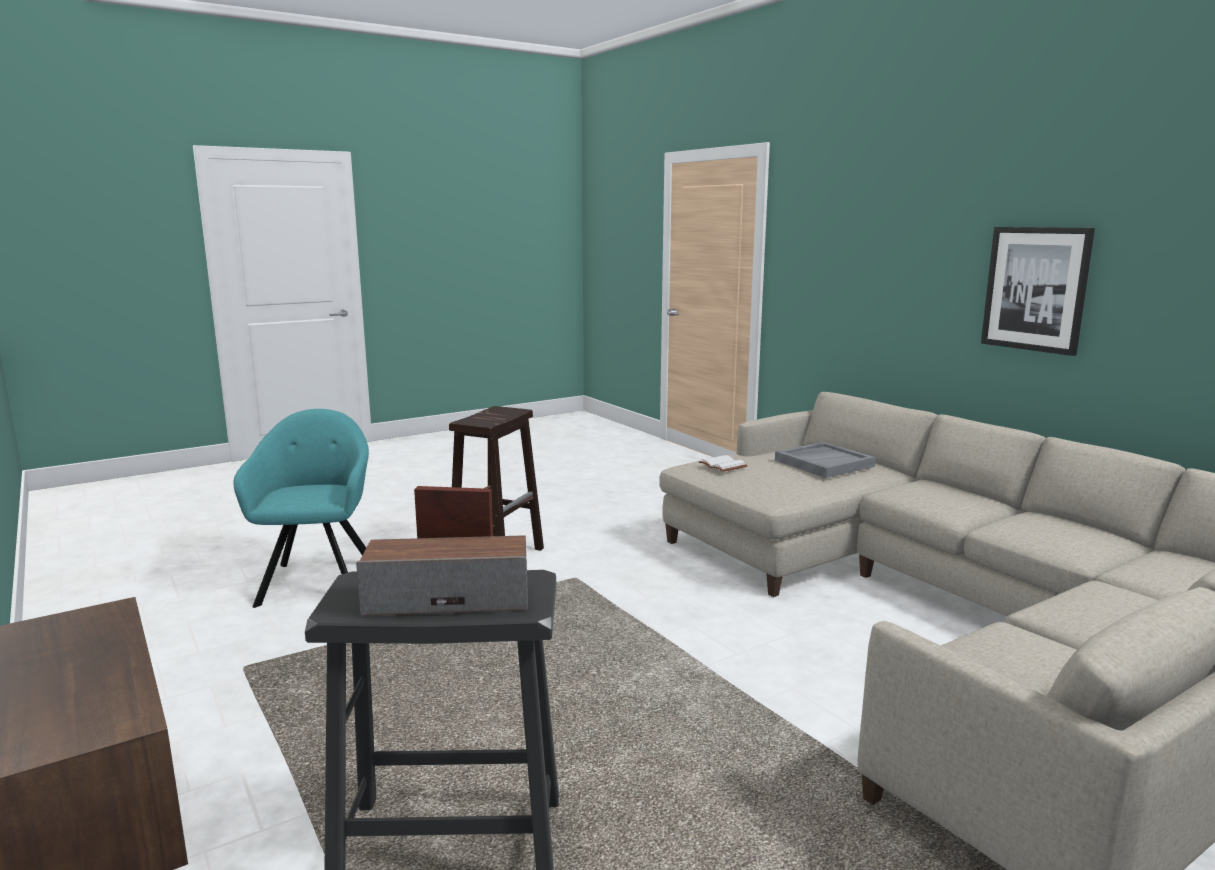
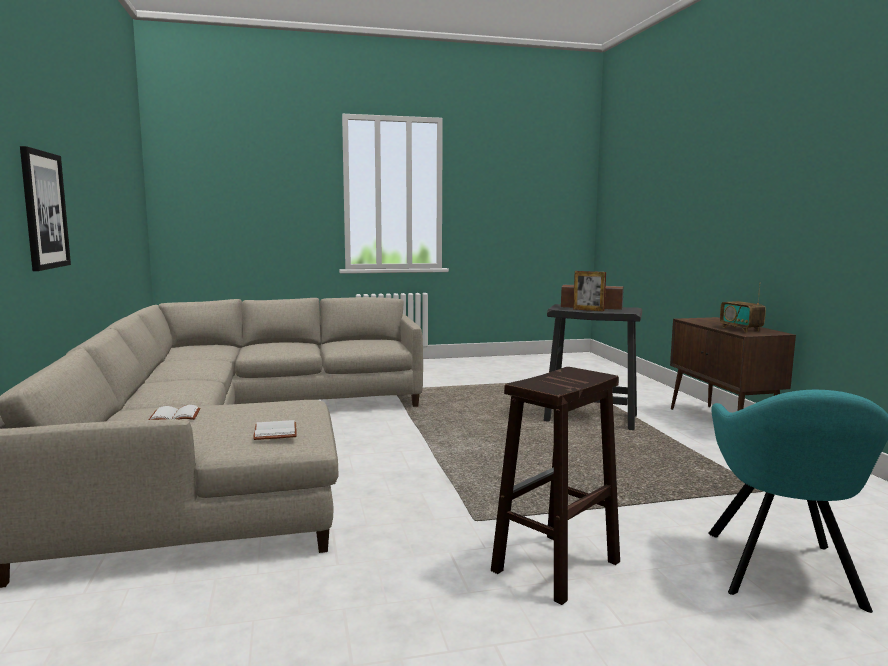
camera: 160 degrees left, 5 degrees down
(74, 644) = (741, 329): none -> radio
(824, 463) = (173, 417): grey tray -> white book

